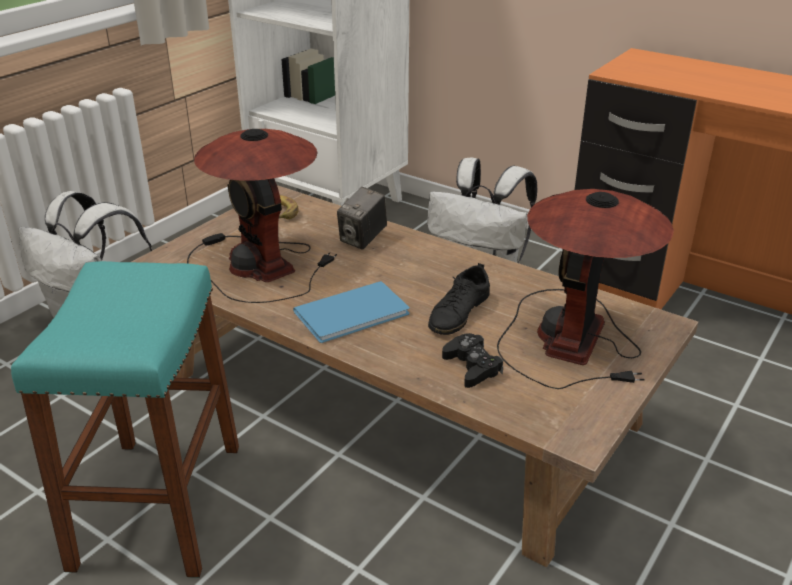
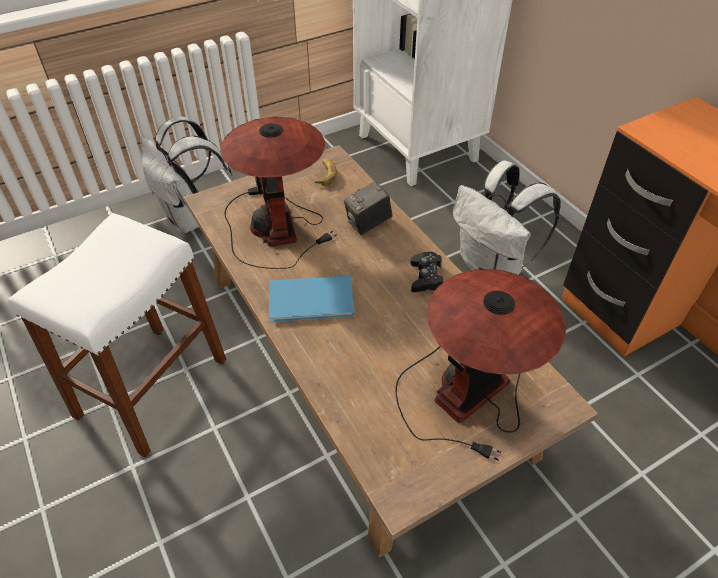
camera: 25 degrees right, 15 degrees up
(159, 504) = (152, 387): turquoise stool -> white stool
(458, 312) = (393, 328): black shoe -> none
(472, 367) = (366, 389): black game controller -> black game controller (426, 277)

